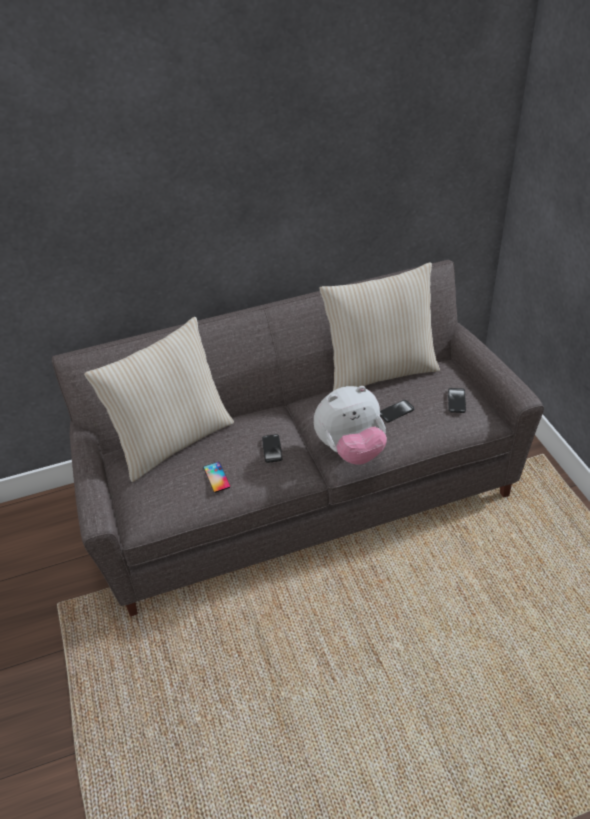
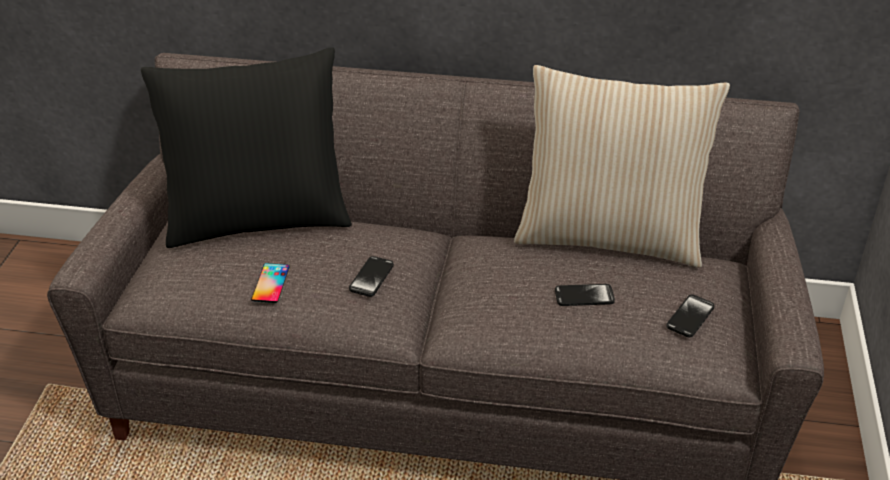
camera: 25 degrees right, 5 degrees down
(173, 440) = (258, 218): beige pillow -> black pillow
(351, 450) = (480, 322): plush toy -> none

